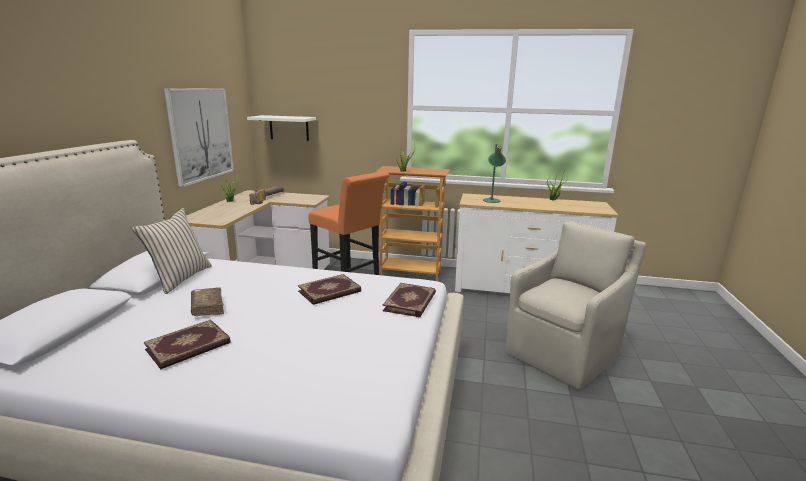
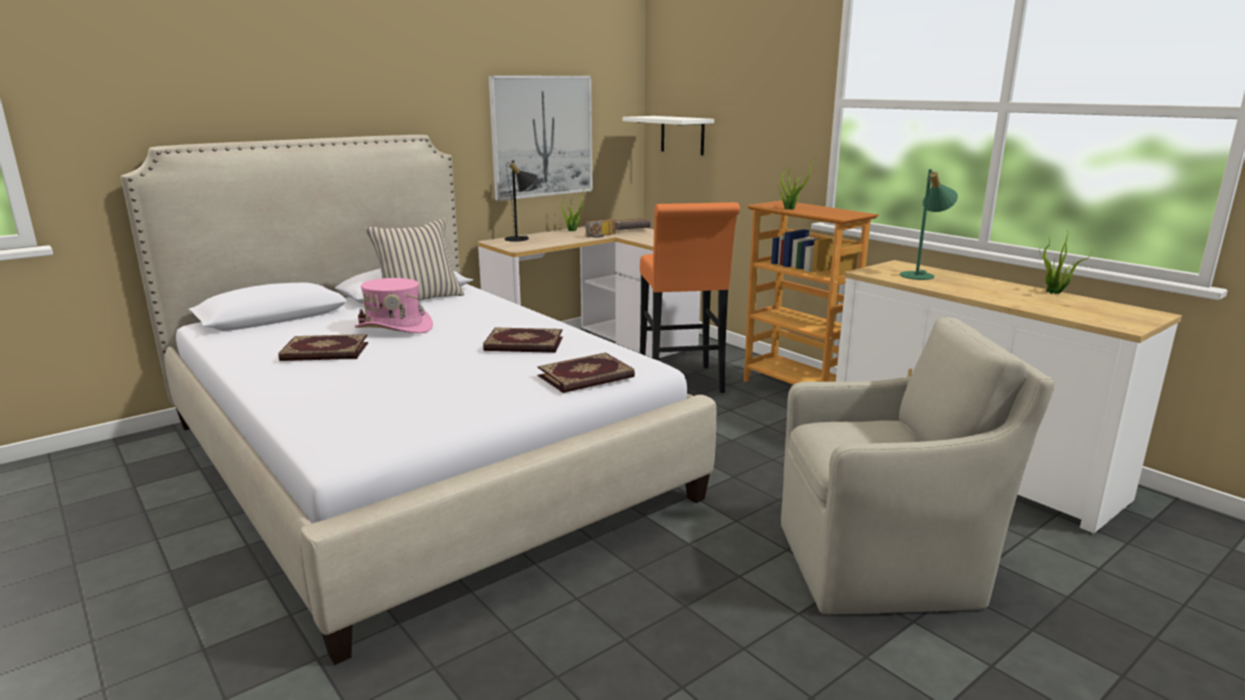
camera: 40 degrees right, 0 degrees up
(206, 213) = (521, 239): none -> black table lamp
(207, 307) = (394, 328): brown book -> pink hat

